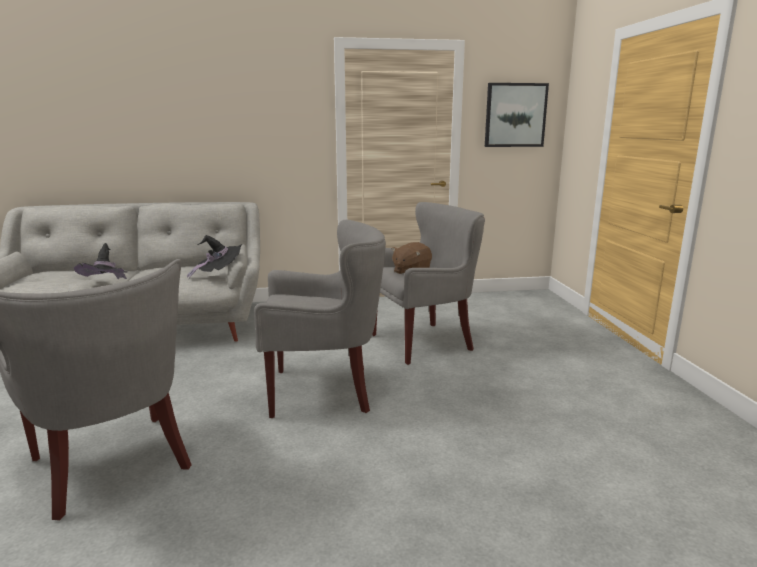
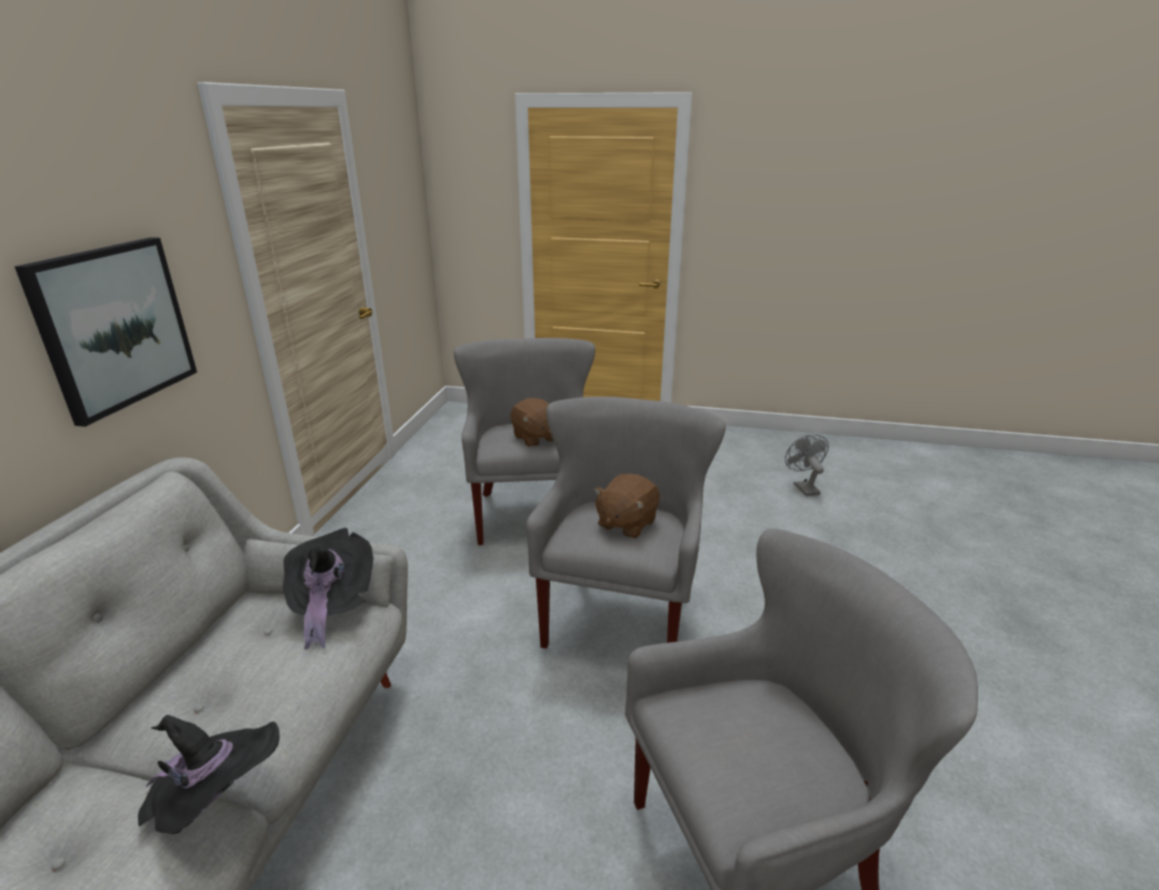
camera: 70 degrees left, 10 degrees up
(311, 305) = (626, 523): none -> brown plush toy
(515, 115) = (397, 197): picture -> picture (114, 327)
(634, 467) = (803, 487): none -> grey fan

